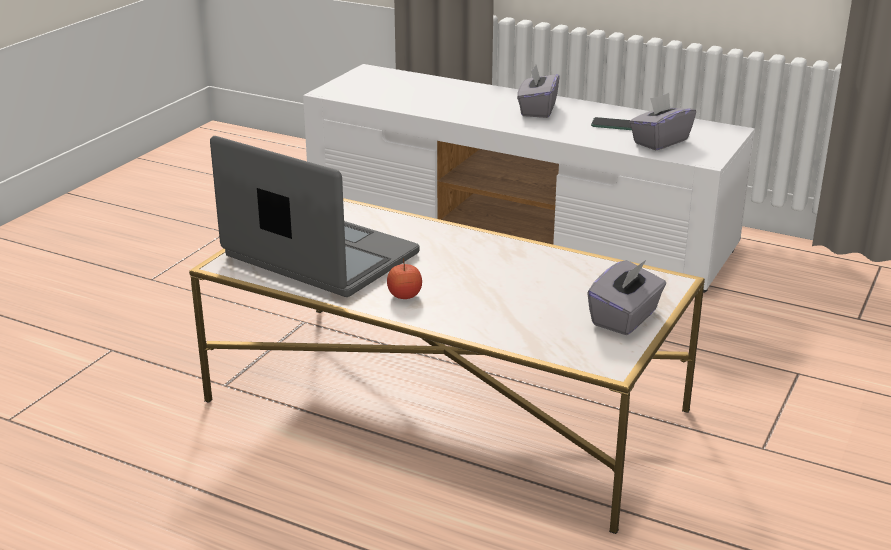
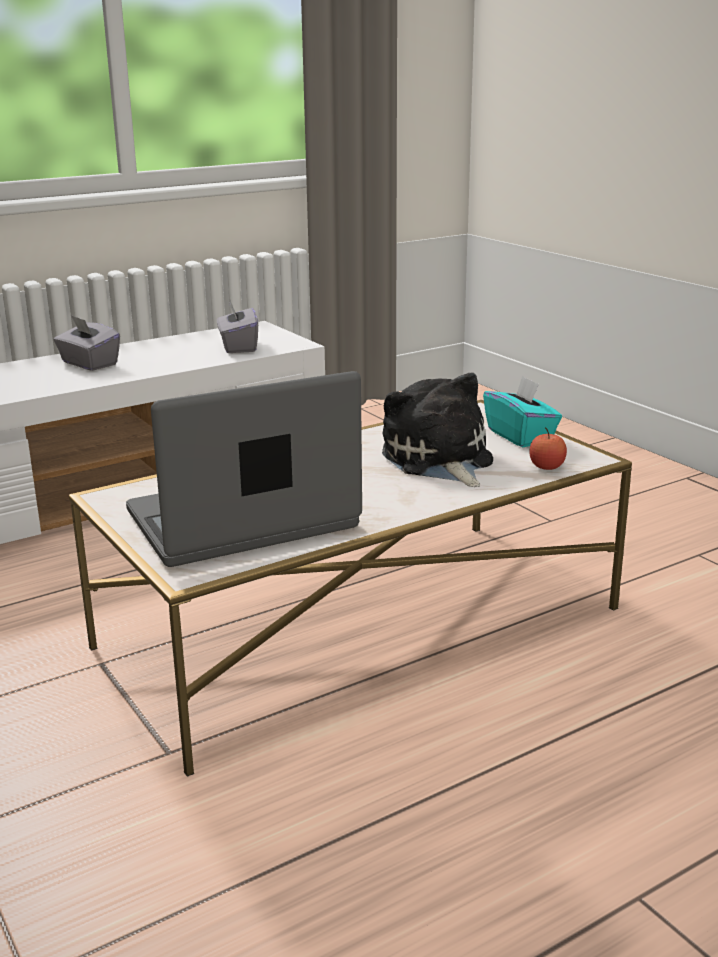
camera: 60 degrees left, 5 degrees down
(404, 295) = (382, 502): apple -> apple (547, 467)
(517, 296) = (439, 460): none -> plush toy
(614, 125) = (177, 350): phone -> none
(625, 318) = (520, 436): grey tissue box -> turquoise tissue box

